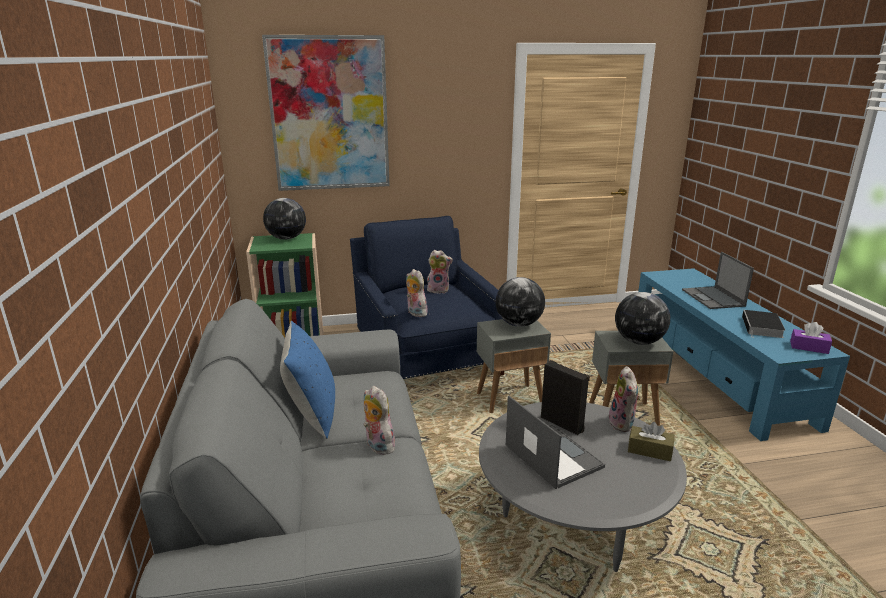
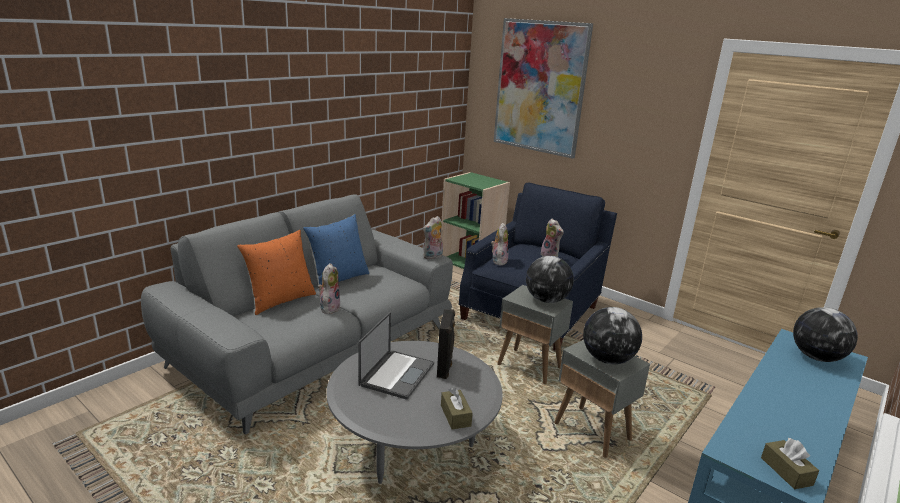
camera: 50 degrees right, 0 degrees up
(286, 238) = (484, 179): globe -> globe (816, 357)
(312, 477) = (280, 300): none -> orange pillow
(623, 424) = (479, 394): plush toy -> plush toy (433, 257)
(713, 298) = (802, 384): laptop -> none
(762, 327) = (782, 429): book -> none
(809, 347) = (786, 471): purple tissue box -> brown tissue box

